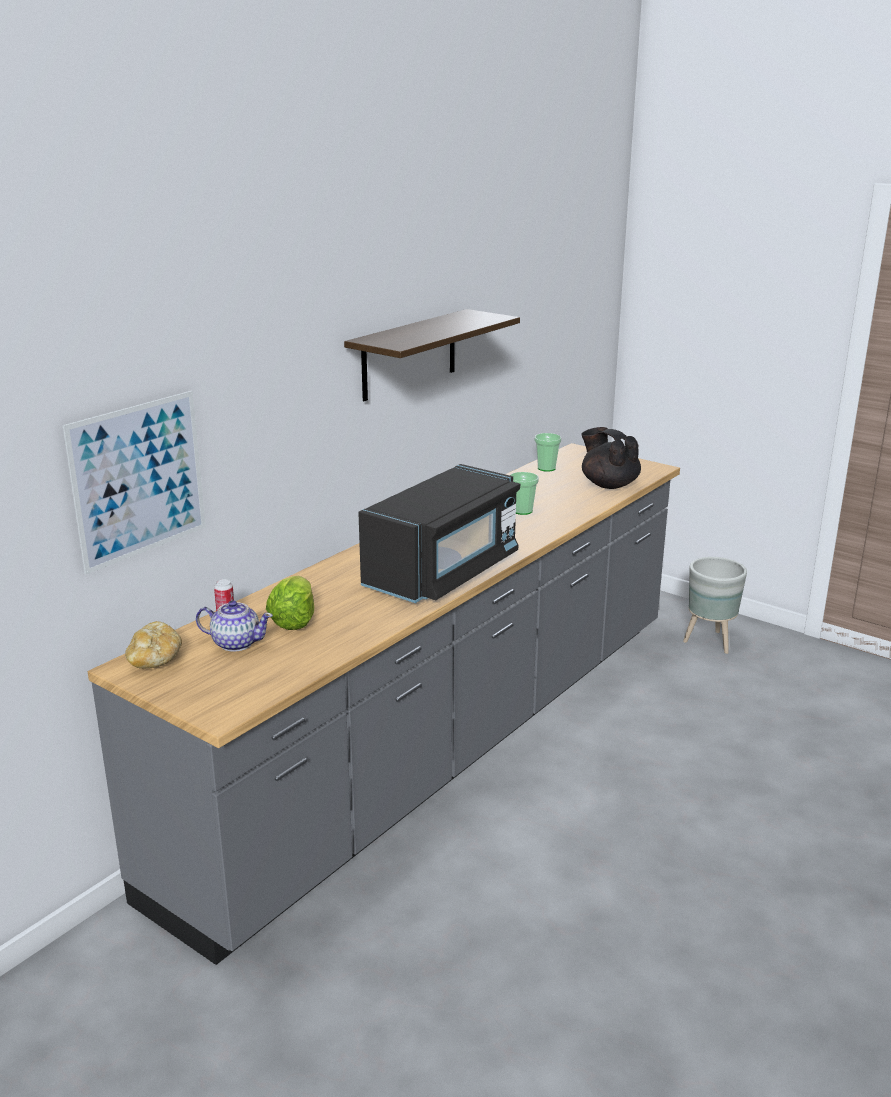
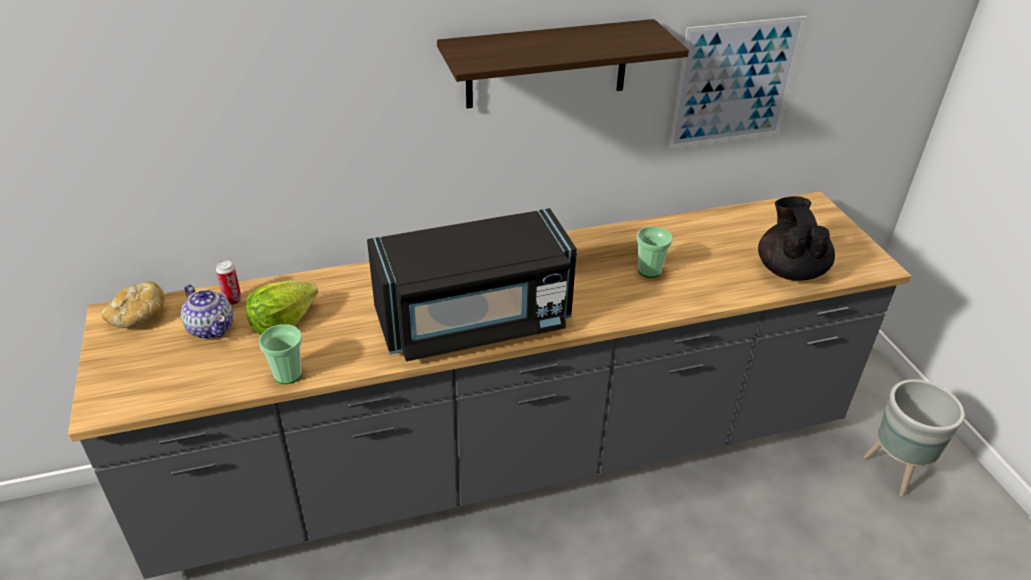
camera: 35 degrees right, 15 degrees up
(139, 480) = (140, 150): picture -> picture (734, 83)
(546, 468) = (747, 219): cup -> cup (288, 374)

